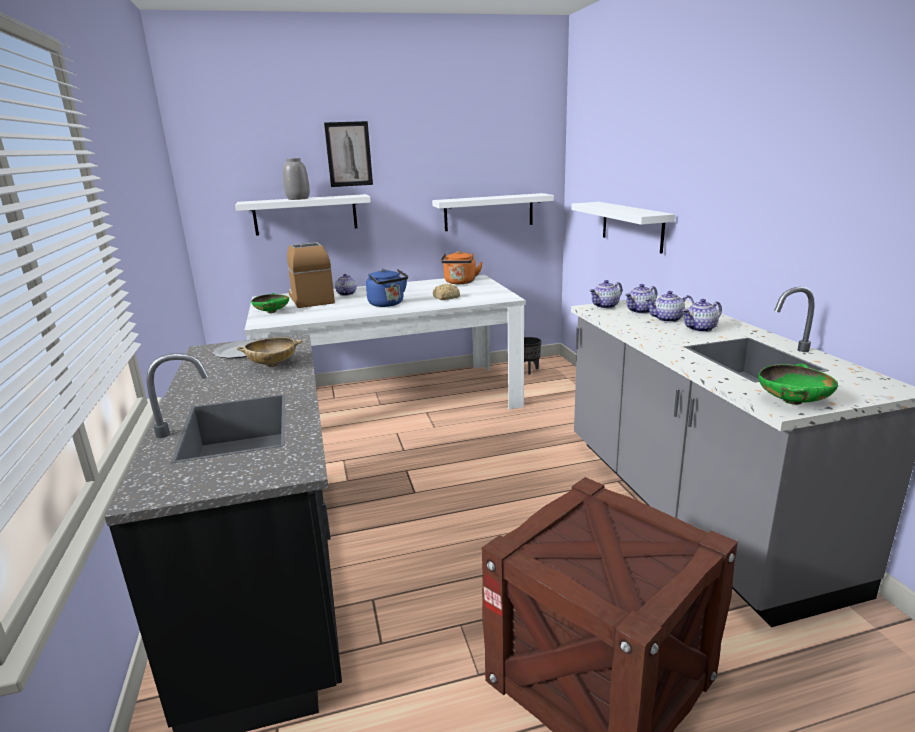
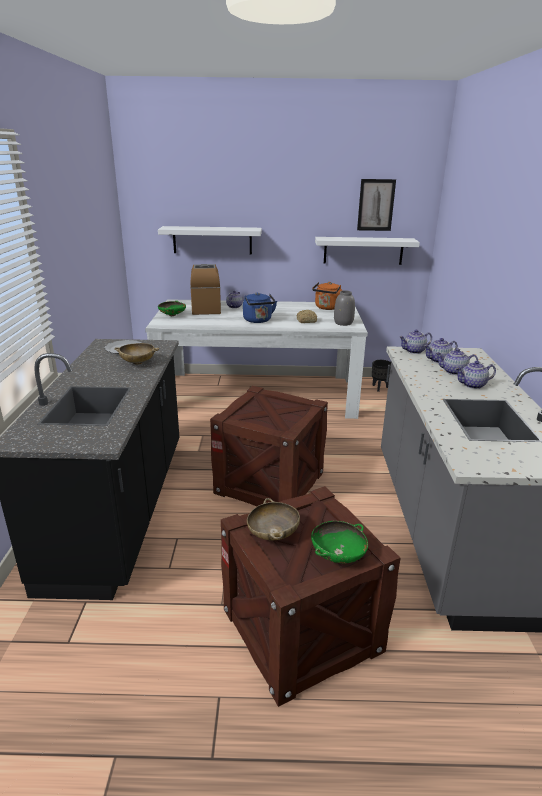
camera: 15 degrees right, 5 degrees up
(297, 199) = (206, 228): grey vase -> grey vase (343, 323)
(349, 154) = (250, 194): picture -> picture (376, 205)
(459, 500) = (269, 482): none -> crate
(562, 550) = (273, 534): none -> beige bowl
(632, 226) = (468, 281): white shelf -> none
(793, 401) = (483, 462): green bowl -> green bowl (338, 555)

